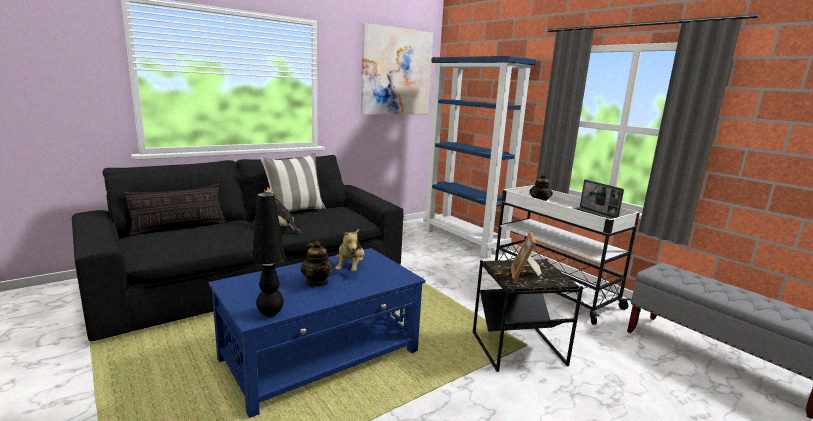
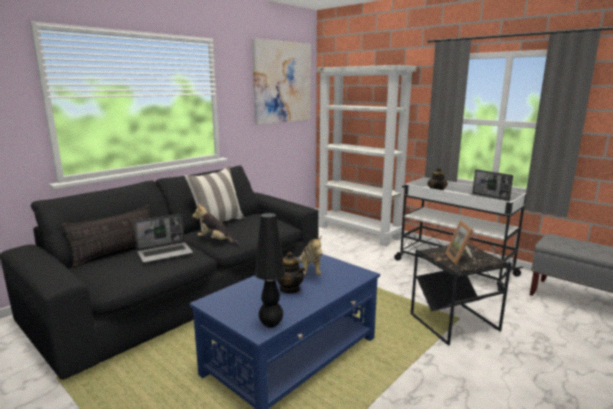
camera: 10 degrees left, 0 degrees up
(222, 233) = (165, 253): none -> laptop
(464, 241) = (359, 232): blue bookcase -> white bookcase

